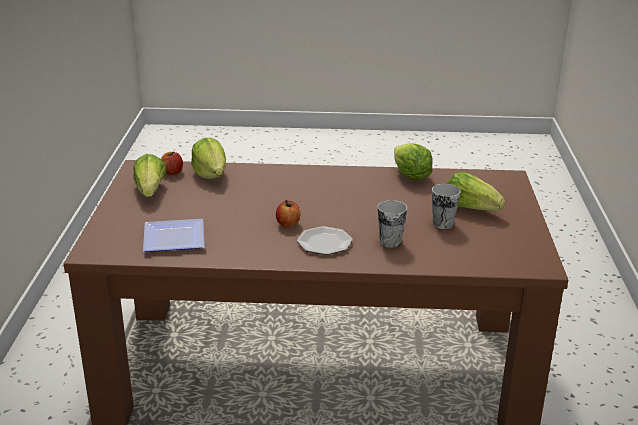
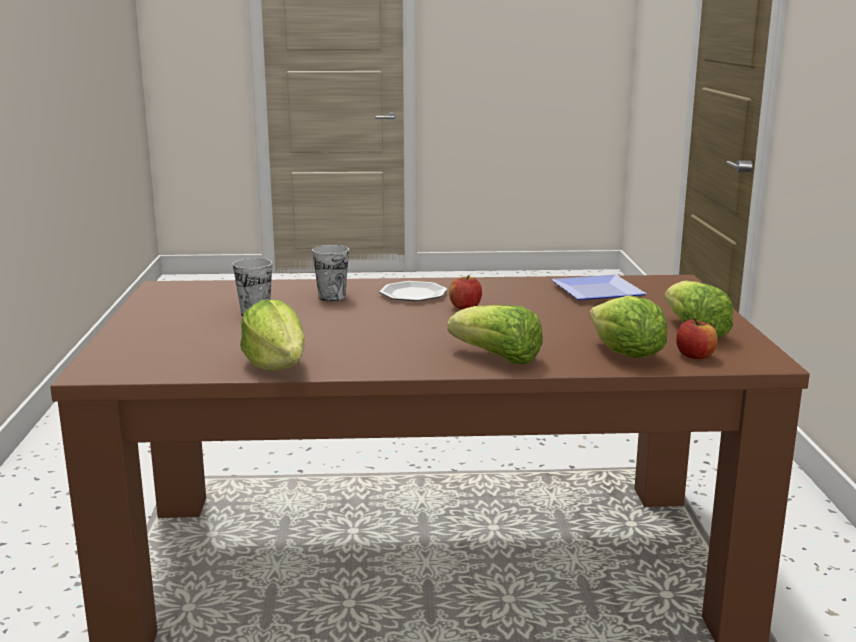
camera: 175 degrees right, 10 degrees down
(470, 208) = (204, 330): lettuce -> lettuce (497, 358)

